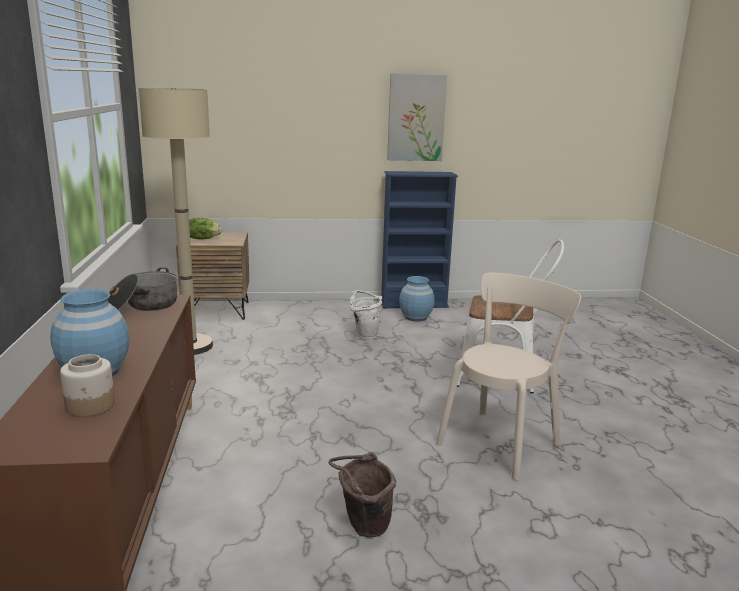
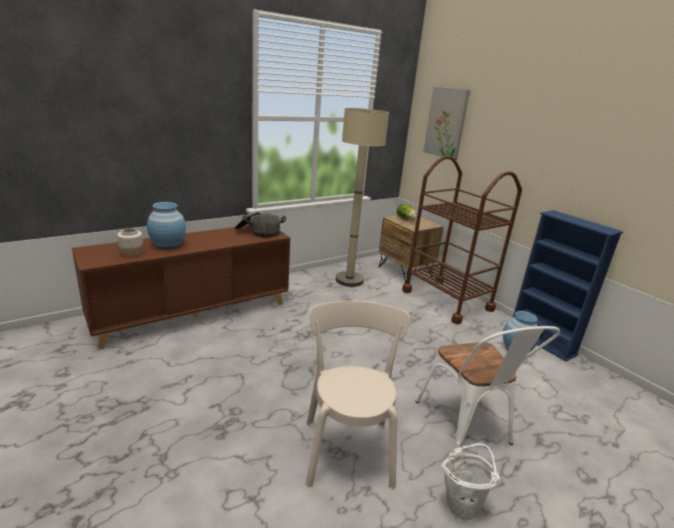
camera: 60 degrees right, 5 degrees up
(305, 313) = (447, 300): none -> brown cart
(362, 528) = (195, 402): brown bucket -> none
(364, 335) = (447, 333): white bucket -> white bucket (462, 505)
(416, 118) = (600, 165): picture -> picture (446, 123)
(501, 441) = (347, 448): beige chair -> beige chair turned 105 degrees counterclockwise

